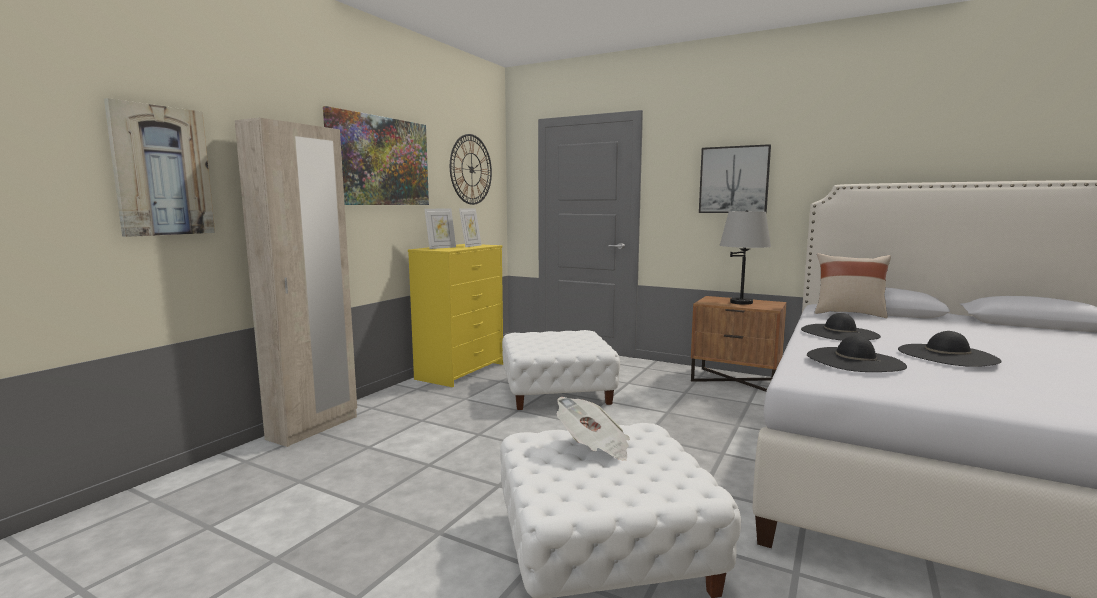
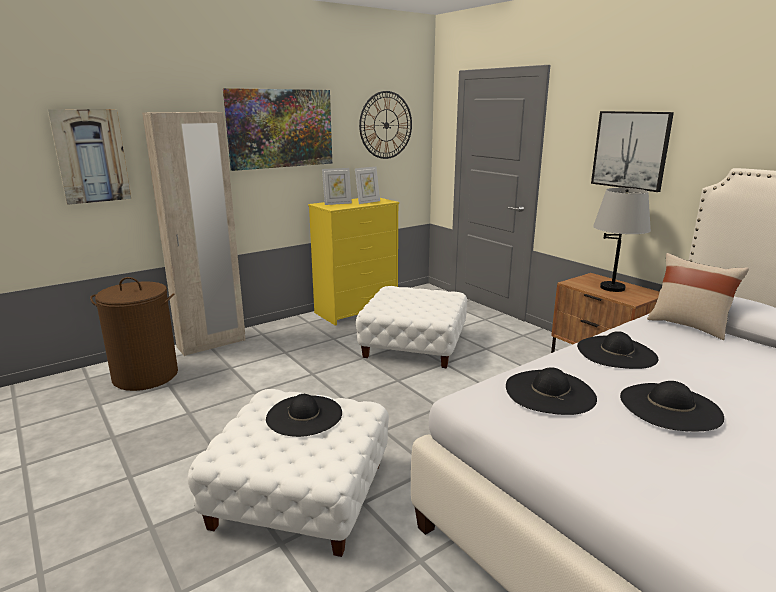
camera: 25 degrees right, 10 degrees up
(251, 478) = (146, 376): none -> brown laundry basket
(594, 447) = (304, 415): newspaper -> black hat

